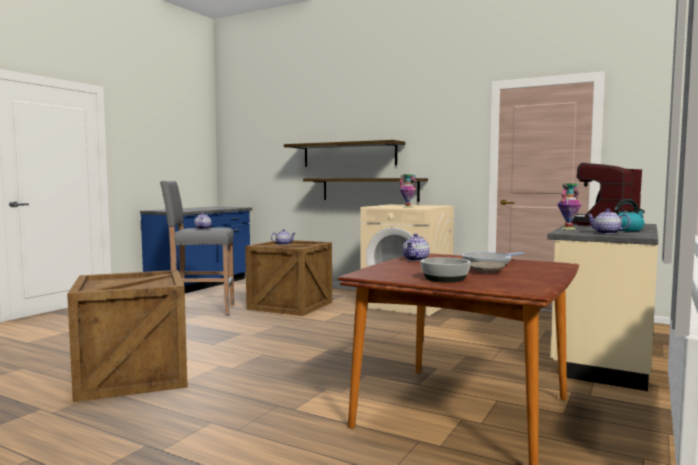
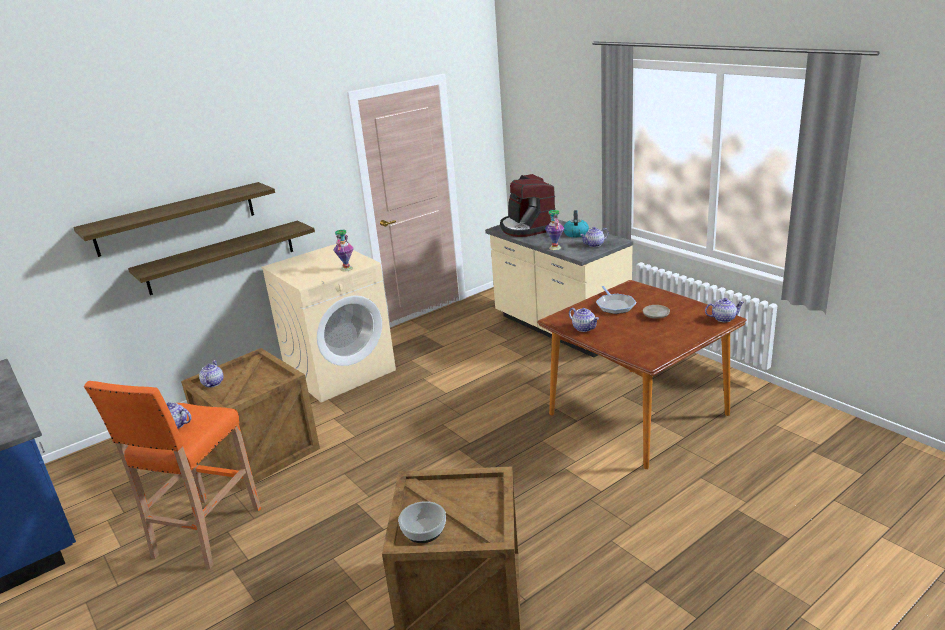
camera: 65 degrees left, 20 degrees up
(201, 311) = (205, 534): grey stool -> orange stool
(444, 278) = (678, 334): bowl -> bowl (423, 530)
(525, 289) = (723, 318): none -> teapot

